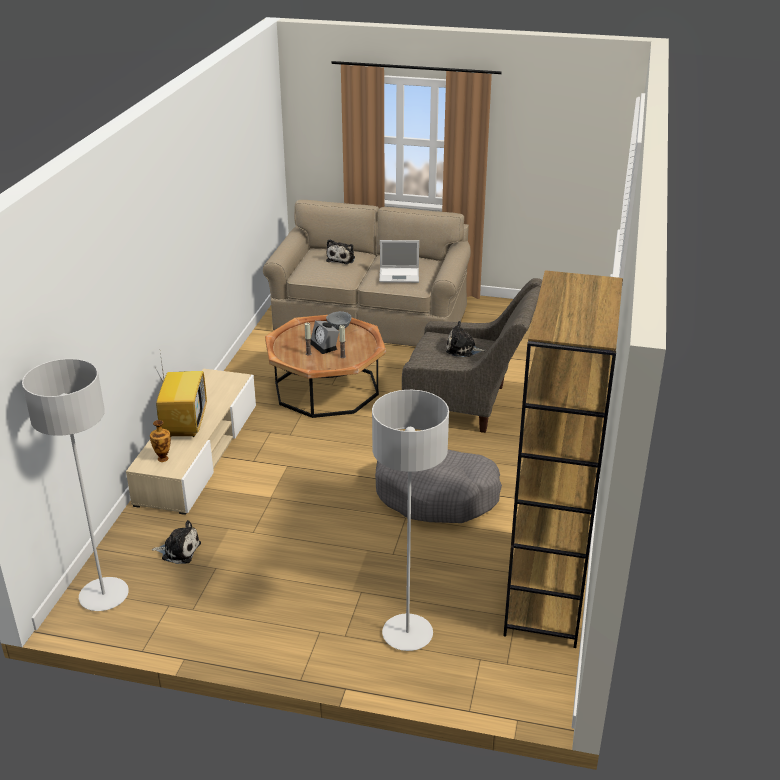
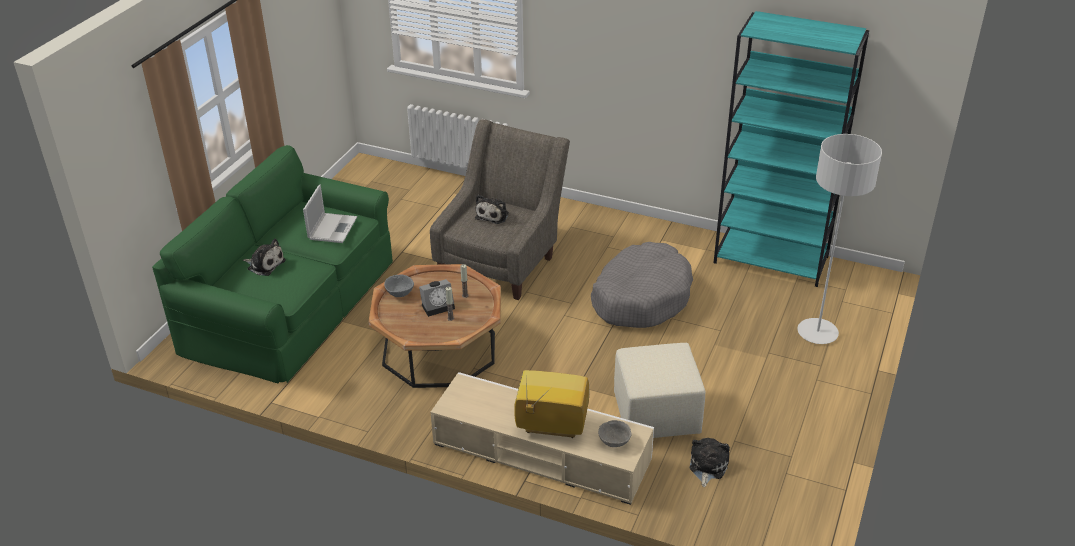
camera: 80 degrees left, 5 degrees up
(104, 596) = (773, 521): grey floor lamp -> none
(163, 458) = (614, 442): vase -> grey bowl
(250, 514) = (655, 415): none -> beige ottoman
(371, 316) = (291, 304): beige sofa -> green sofa
(547, 594) = (771, 260): brown bookcase -> turquoise bookcase

